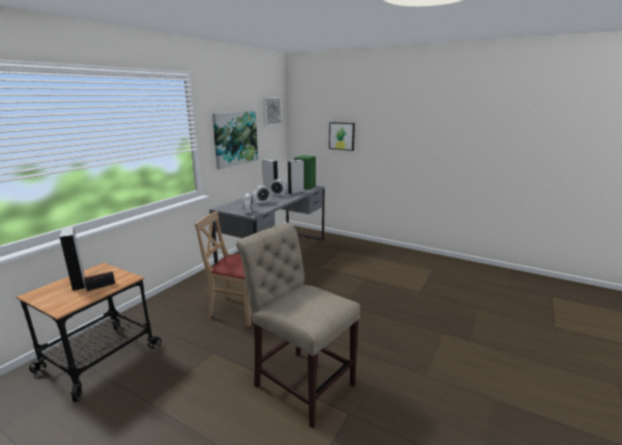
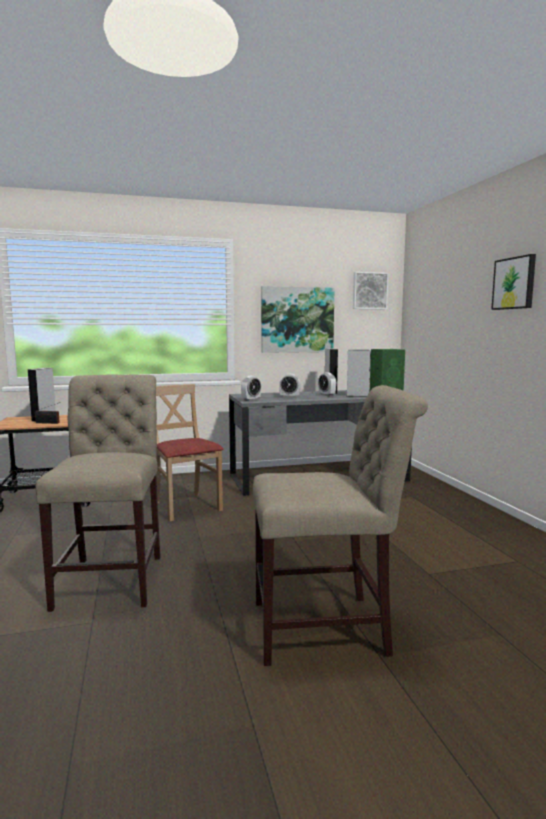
camera: 45 degrees right, 10 degrees down
(342, 136) = (454, 321): picture -> picture (514, 283)
(437, 340) = (328, 627): none -> beige chair

